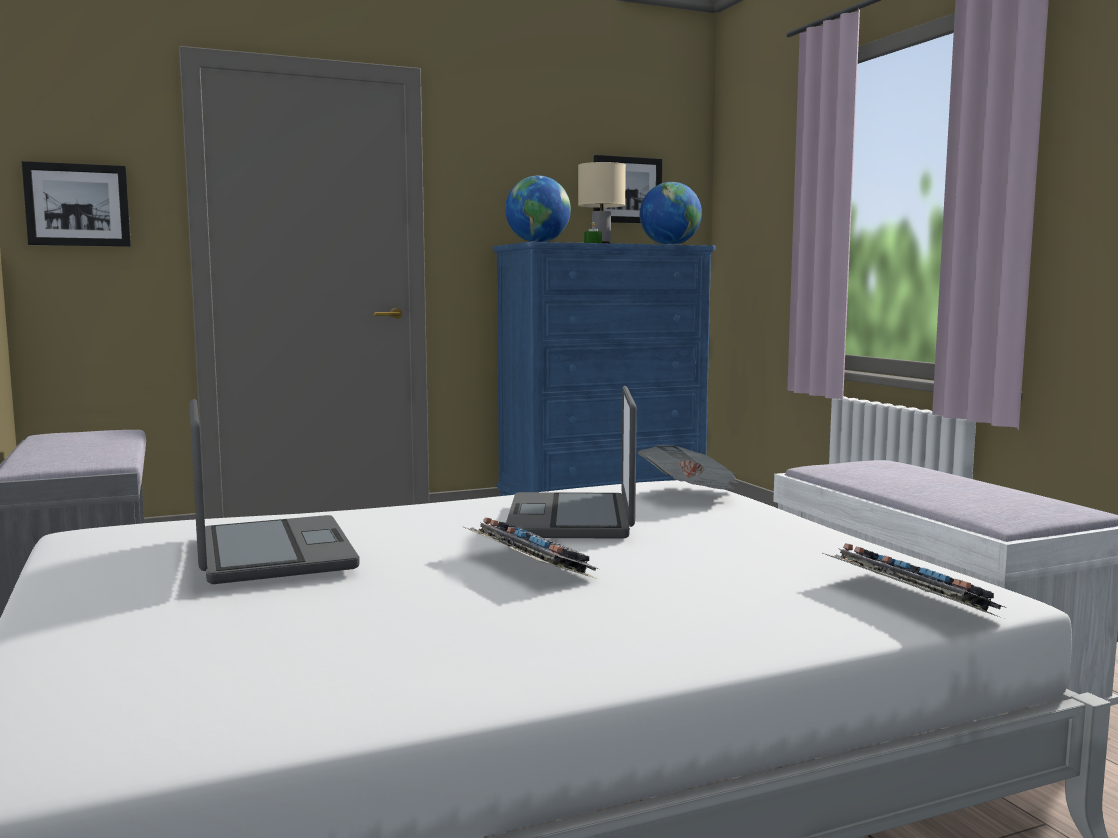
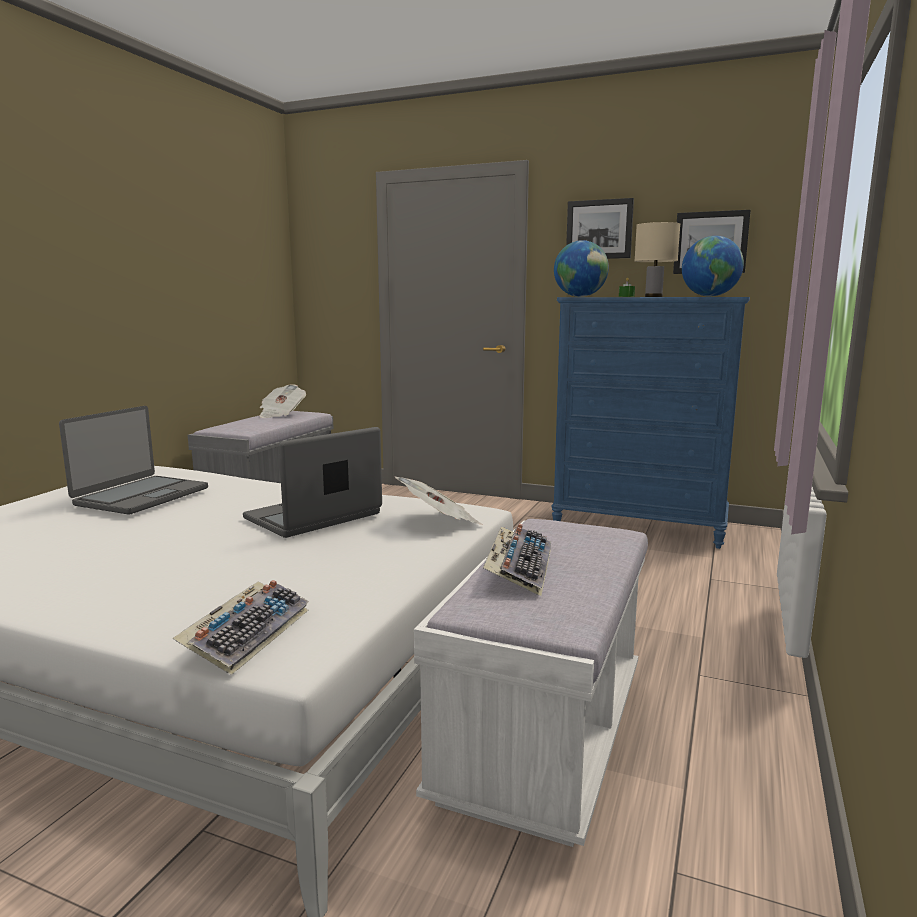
camera: 45 degrees right, 5 degrees up
(75, 437) = (281, 414): none -> newspaper
(78, 205) = (325, 278): picture -> picture (599, 229)
(525, 565) = (187, 536): keyboard -> keyboard (518, 568)

